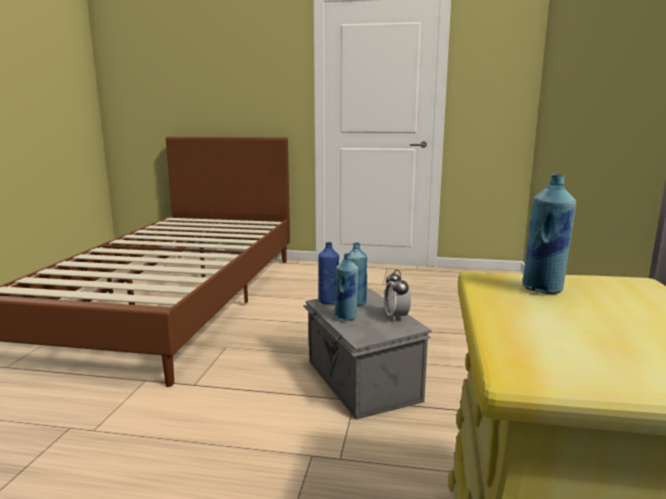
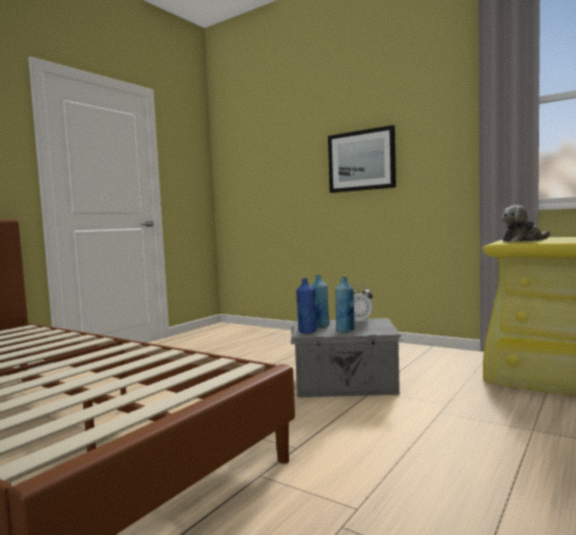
camera: 65 degrees left, 10 degrees down
(543, 289) = (523, 240): blue bottle -> plush toy
(615, 71) = (361, 160): none -> picture

